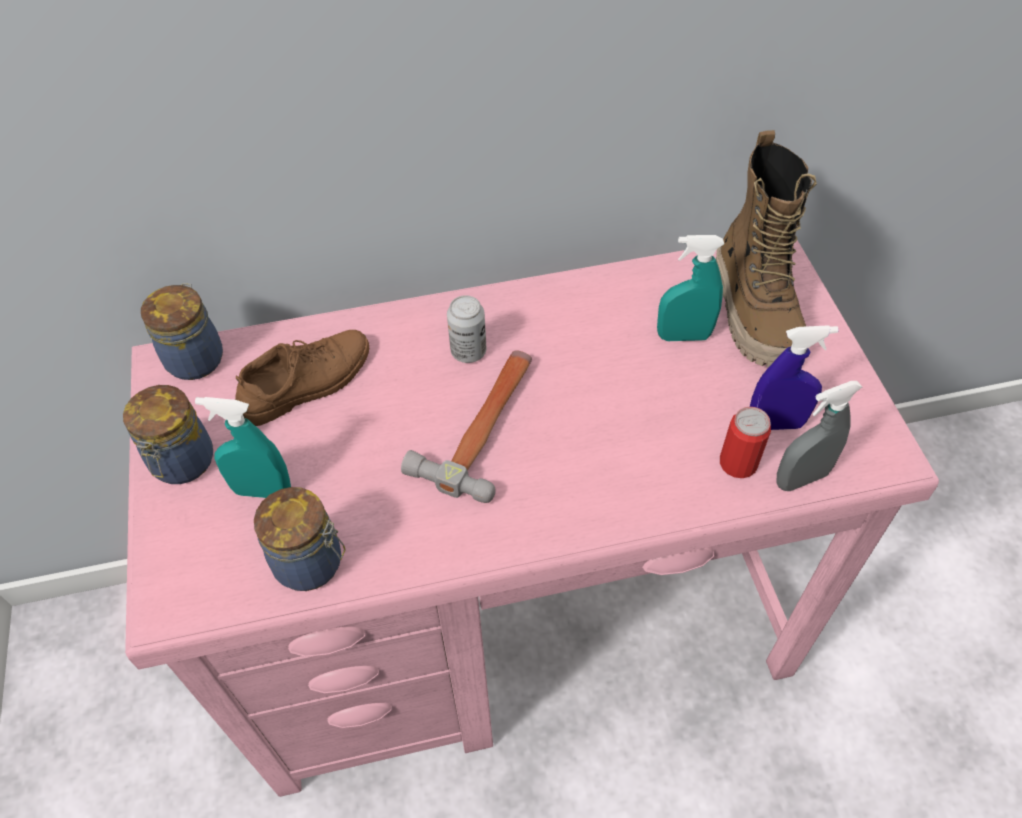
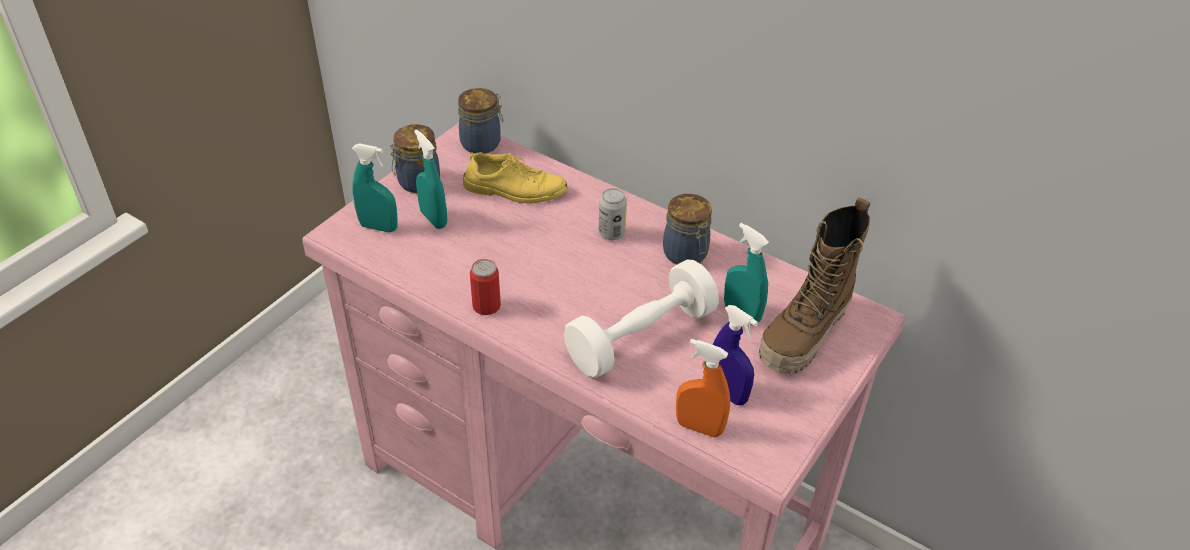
camera: 45 degrees right, 10 degrees down
(209, 556) = (378, 227): none -> turquoise spray bottle
(306, 383) = (514, 189): brown shoe -> yellow shoe
(311, 564) = (412, 264): jar -> jar (686, 255)
(484, 425) = (570, 271): hammer -> none
(639, 436) = (641, 337): none -> white dumbbell
(738, 463) = (675, 392): can -> can (486, 306)
(801, 478) = (699, 427): grey spray bottle -> orange spray bottle

